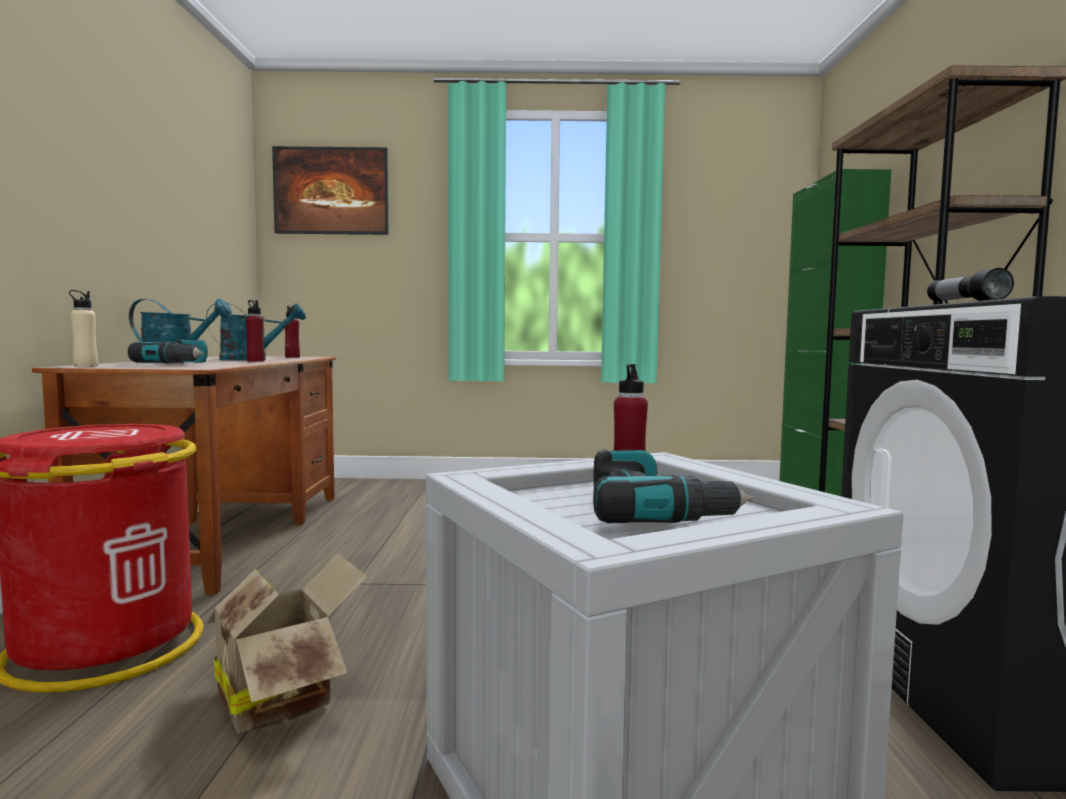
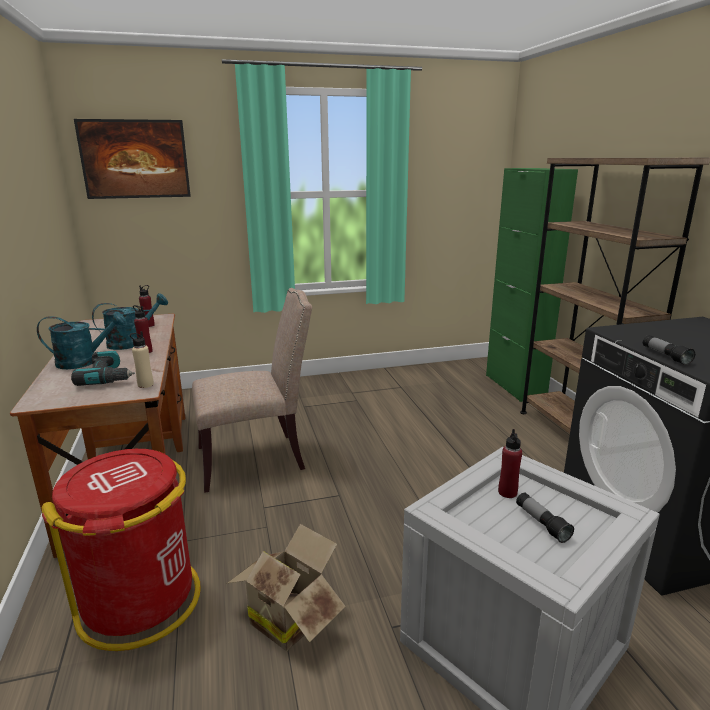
camera: 15 degrees left, 15 degrees up
(85, 366) = (45, 399): beige bottle -> beige bottle (145, 385)
(387, 540) = (256, 459): none -> beige chair
(654, 511) = (541, 523): power drill -> flashlight

